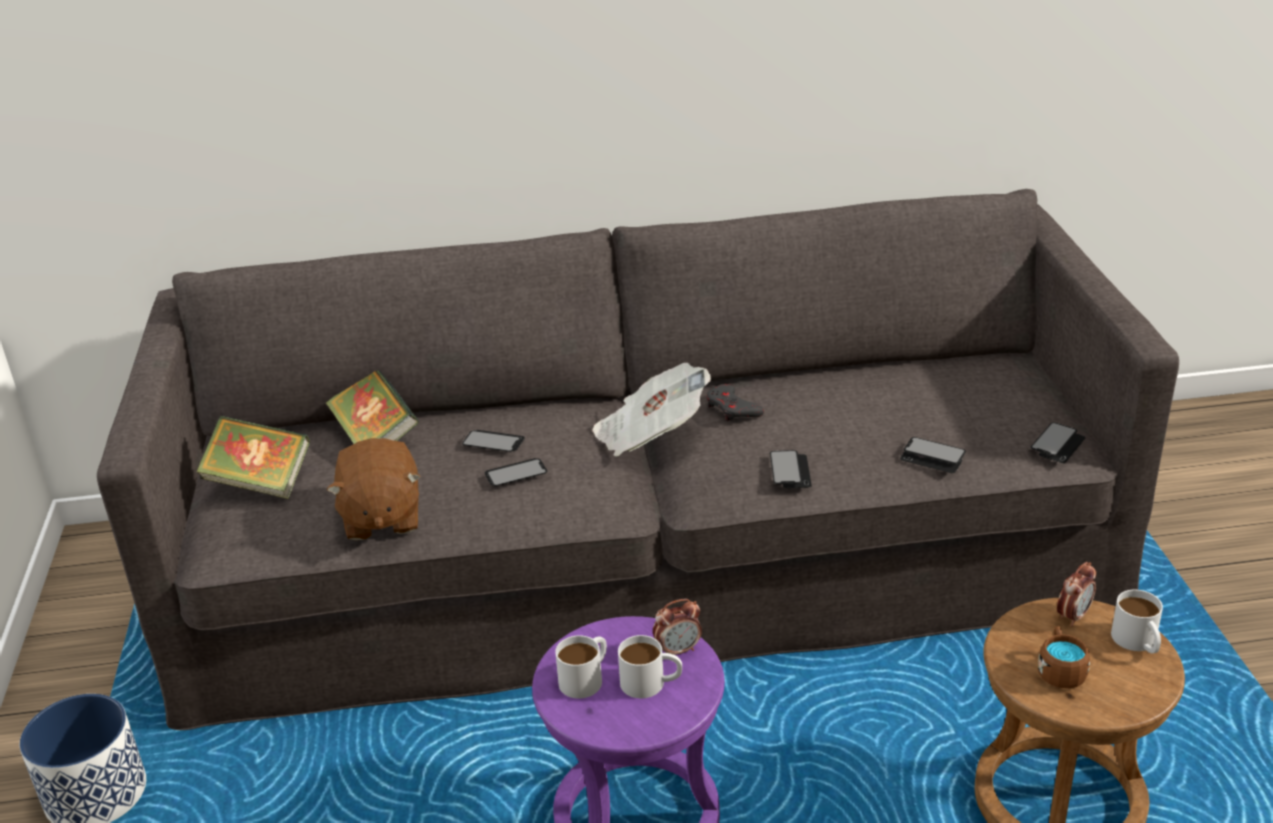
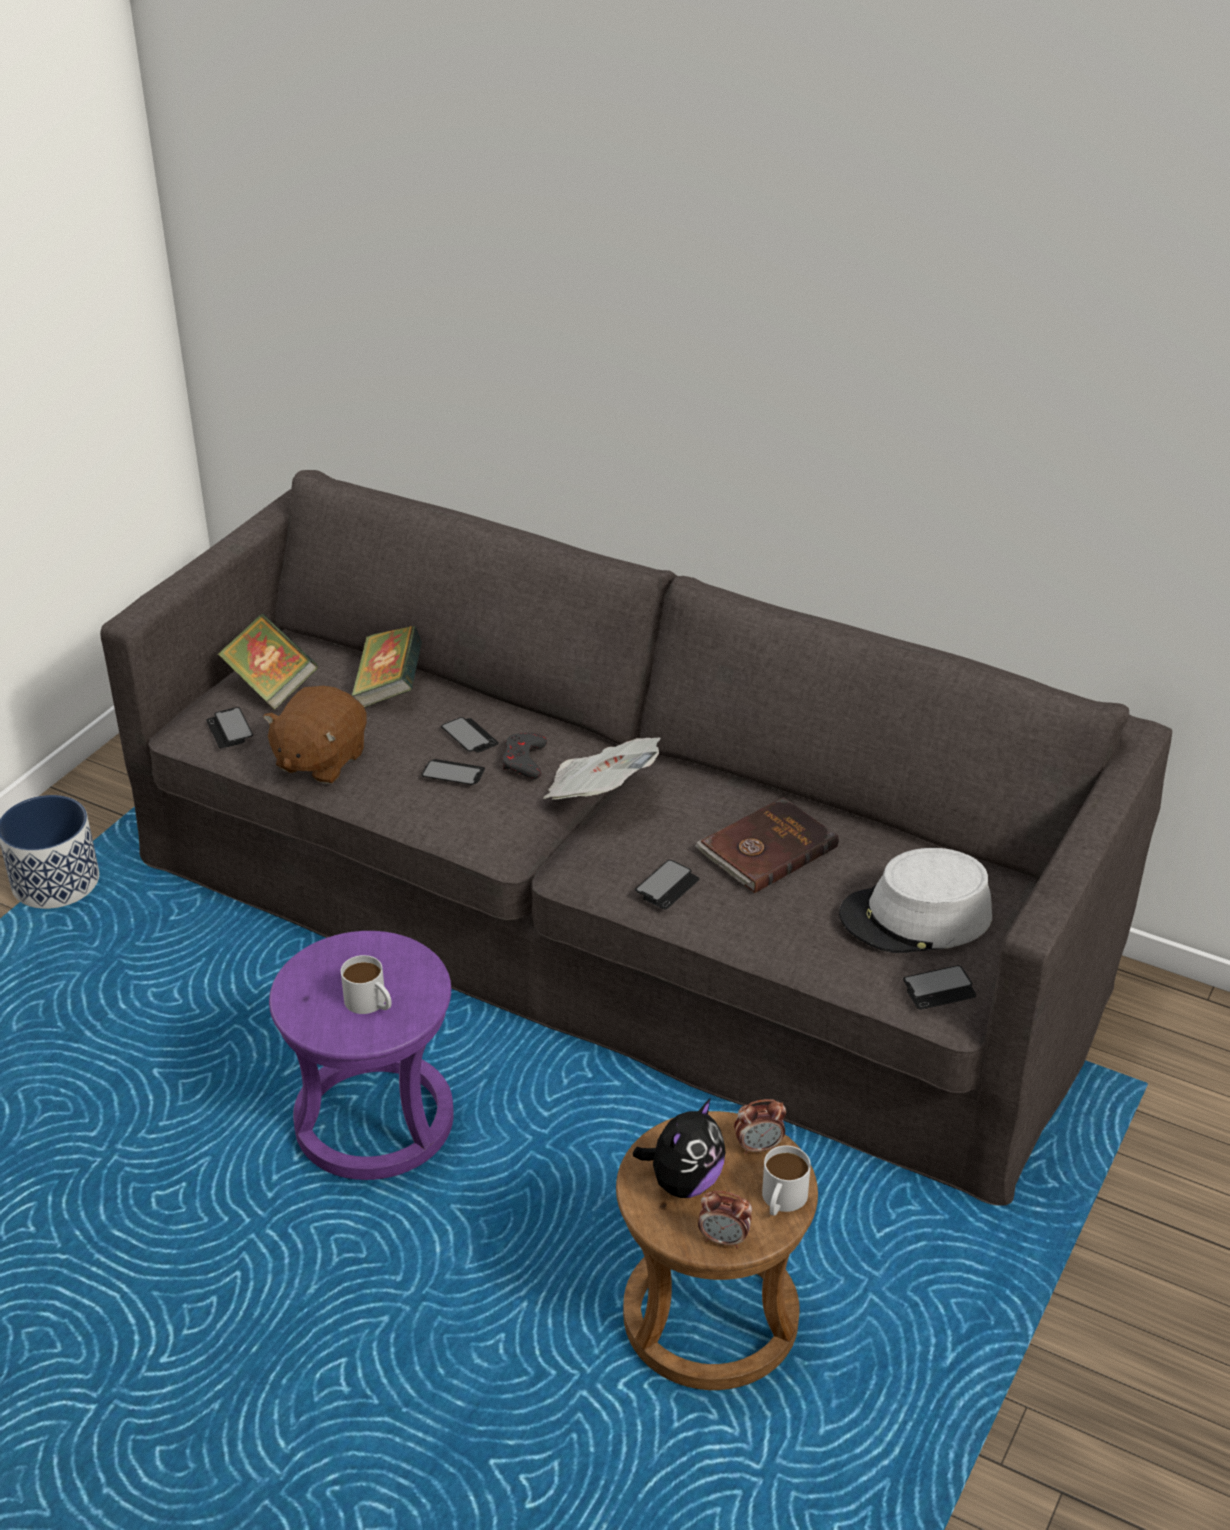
camera: 35 degrees right, 5 degrees up
(586, 677) = (332, 972): white mug -> none
(678, 650) = (419, 990): alarm clock -> alarm clock (724, 1239)
(732, 408) = (695, 803): grey game controller -> grey game controller (524, 760)
(824, 414) = (766, 849): none -> brown book
(932, 457) = (806, 939): phone -> phone (229, 729)
(982, 408) = (916, 917): none -> grey hat
(1060, 670) = (683, 1182): brown mug -> plush toy

